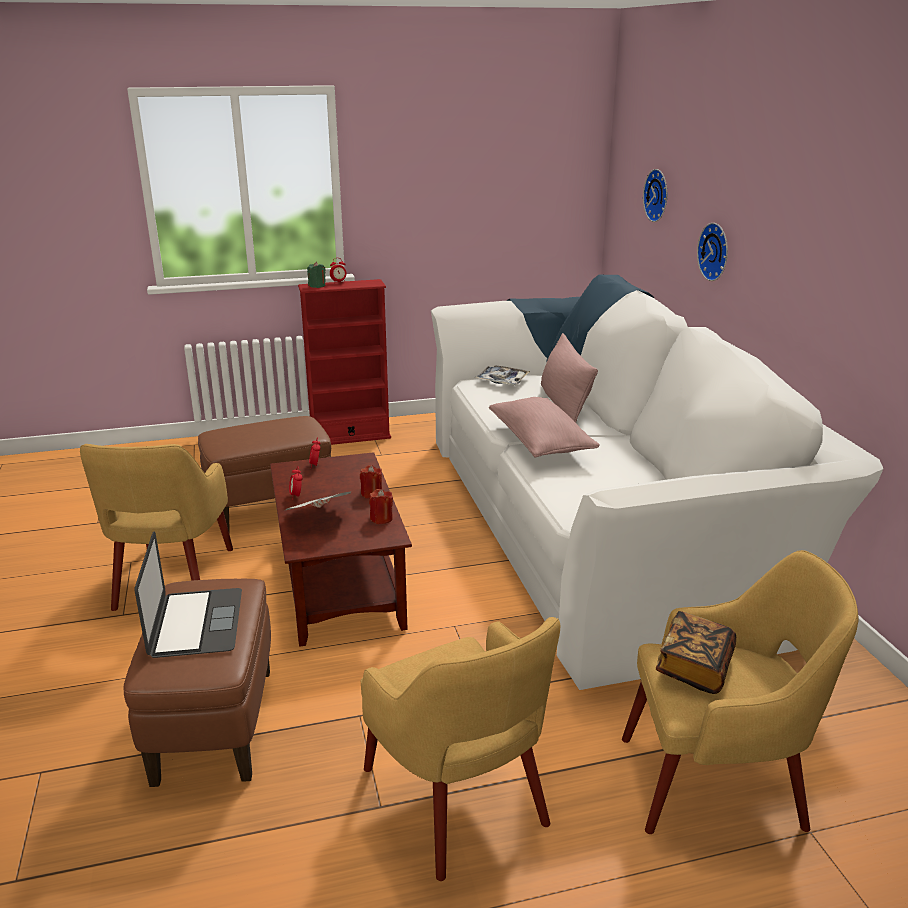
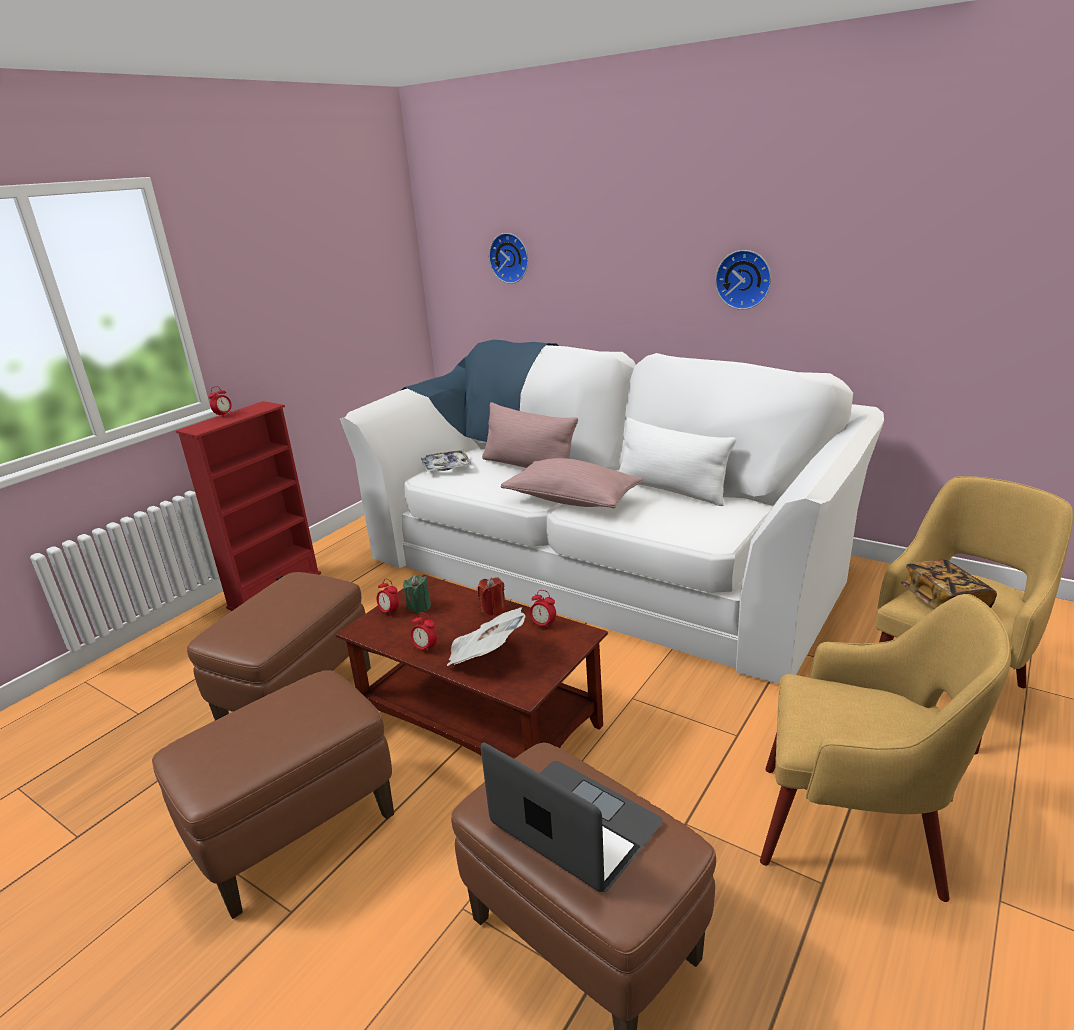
camera: 40 degrees left, 0 degrees up
(173, 580) = (295, 834): yellow armchair -> brown ottoman
(317, 286) = (206, 425): green candle -> green candle (419, 606)
(381, 518) = (543, 625): red candle -> alarm clock
(640, 469) = (671, 489): none -> white pillow
(716, 251) = (610, 292): wall clock -> wall clock (744, 279)

